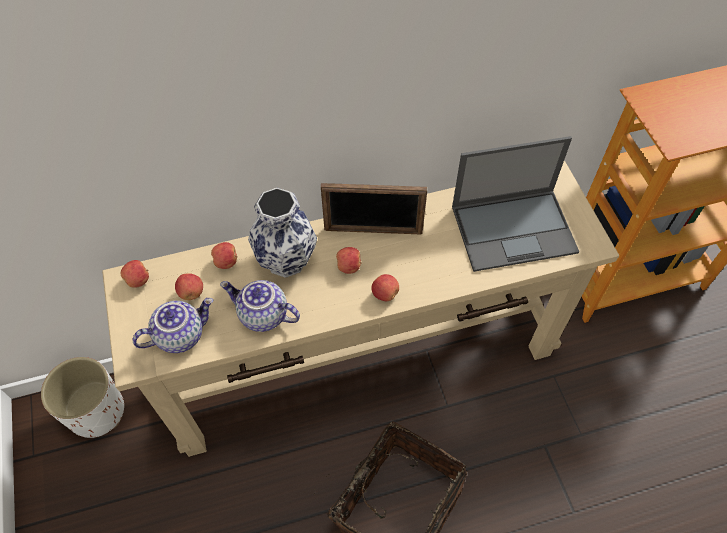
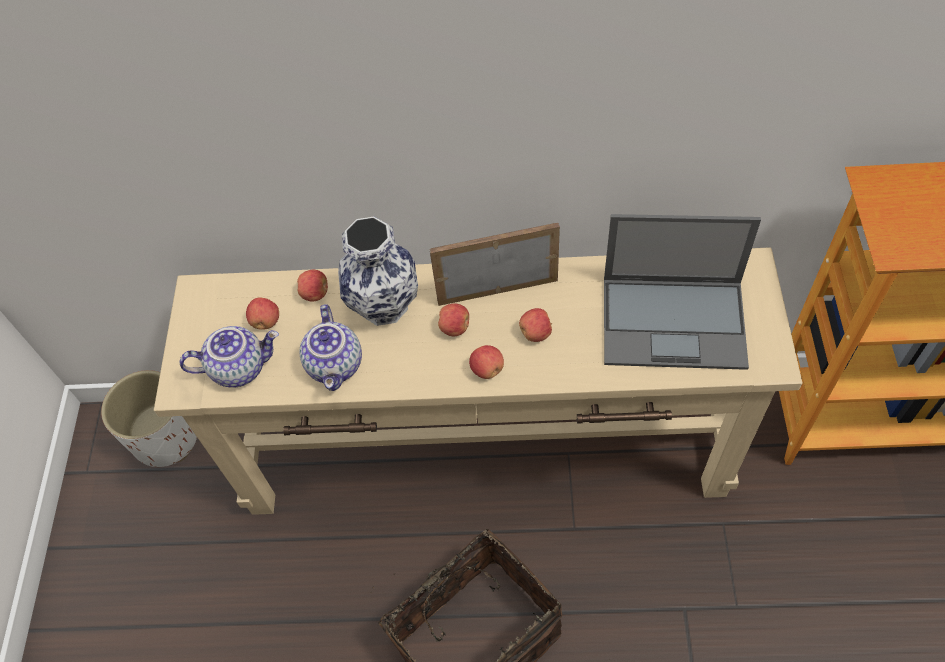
camera: 20 degrees right, 0 degrees up
(138, 280) = (212, 294): apple -> apple (536, 333)
(262, 316) = (336, 365): teapot -> teapot turned 135 degrees counterclockwise
(373, 231) = (497, 290): picture frame -> picture frame turned 150 degrees clockwise

